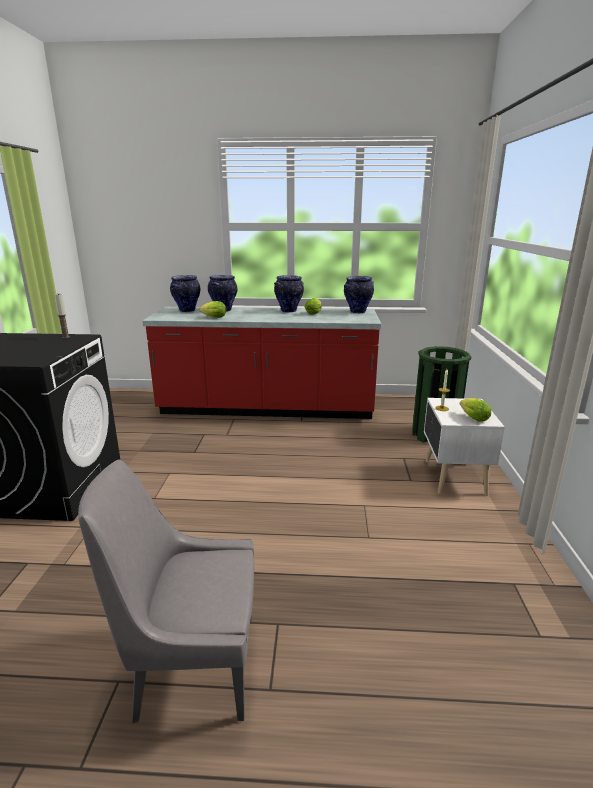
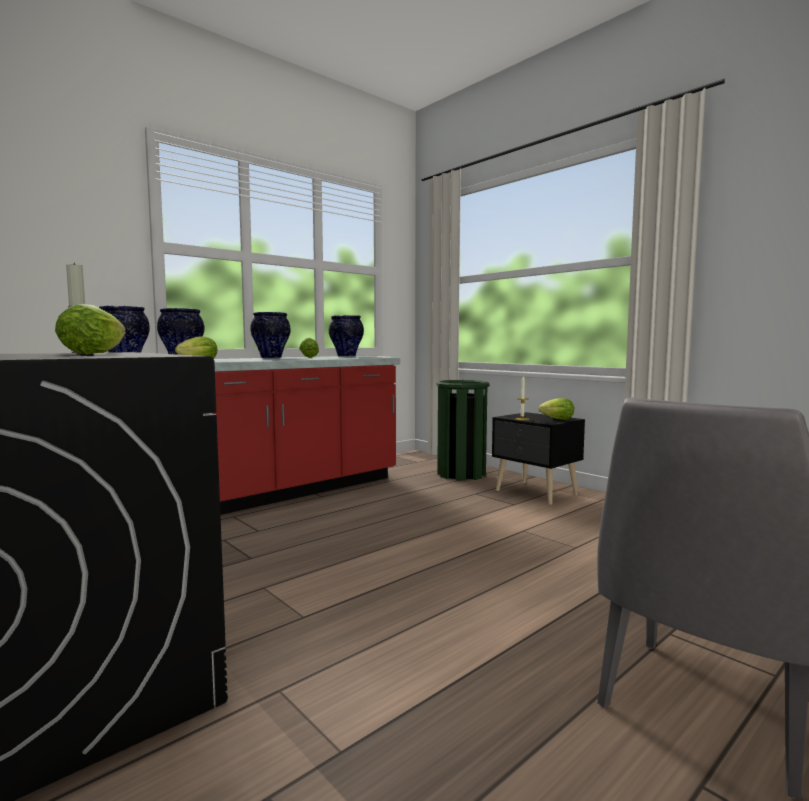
camera: 45 degrees left, 15 degrees down
(44, 347) = (97, 354): none -> lettuce
(453, 478) = (536, 493): white nightstand -> black nightstand

